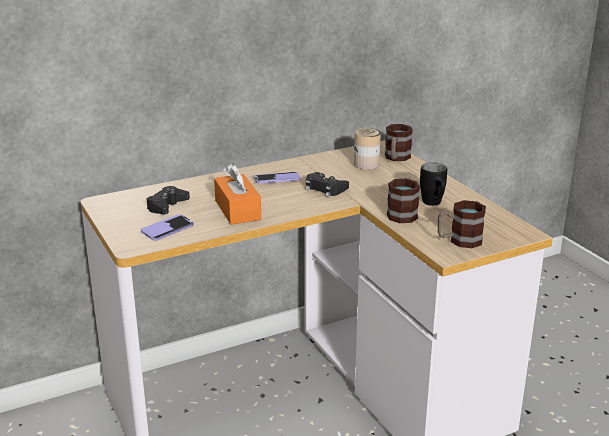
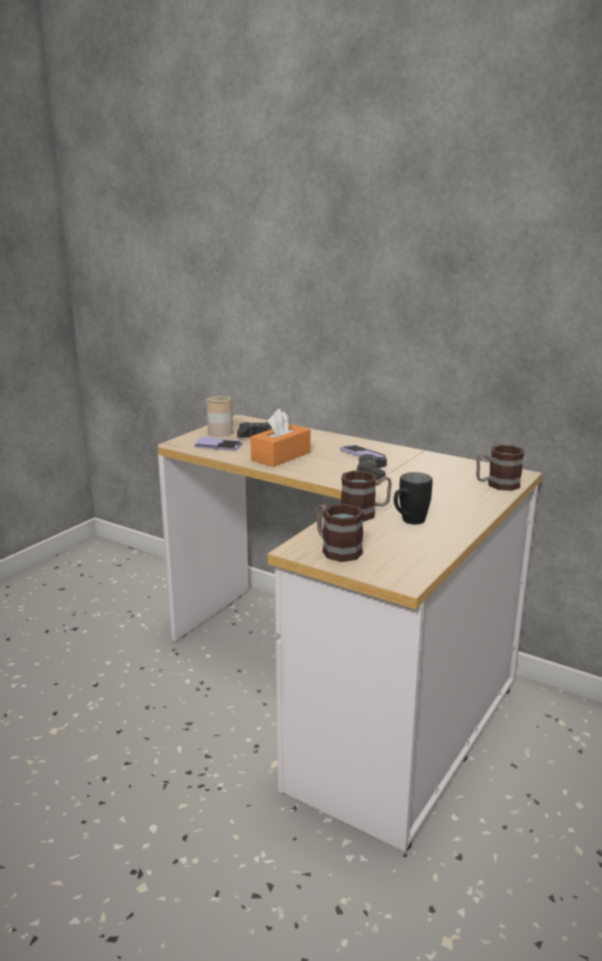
camera: 60 degrees right, 5 degrees down
(366, 164) = (457, 476): can -> can (220, 432)

